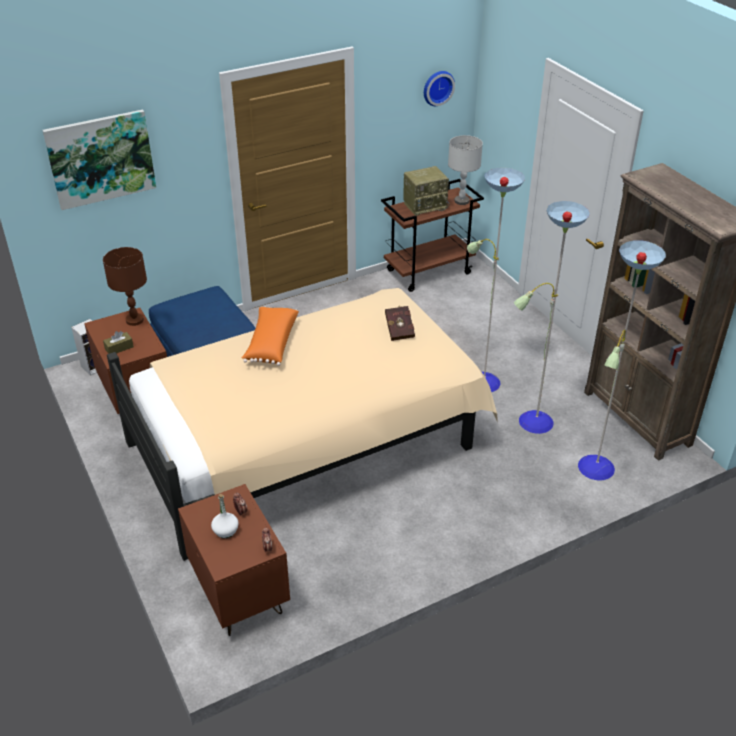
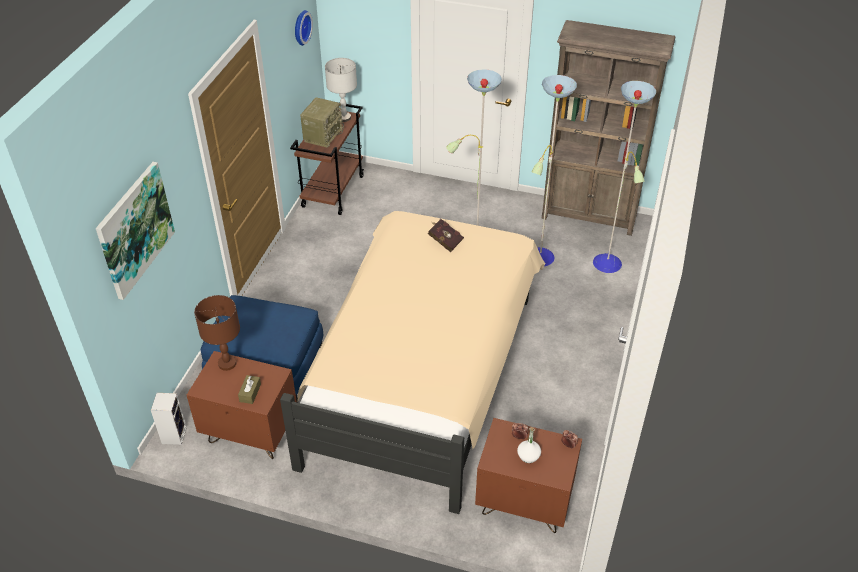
camera: 45 degrees left, 5 degrees up
(271, 343) = (374, 308): orange pillow -> none

